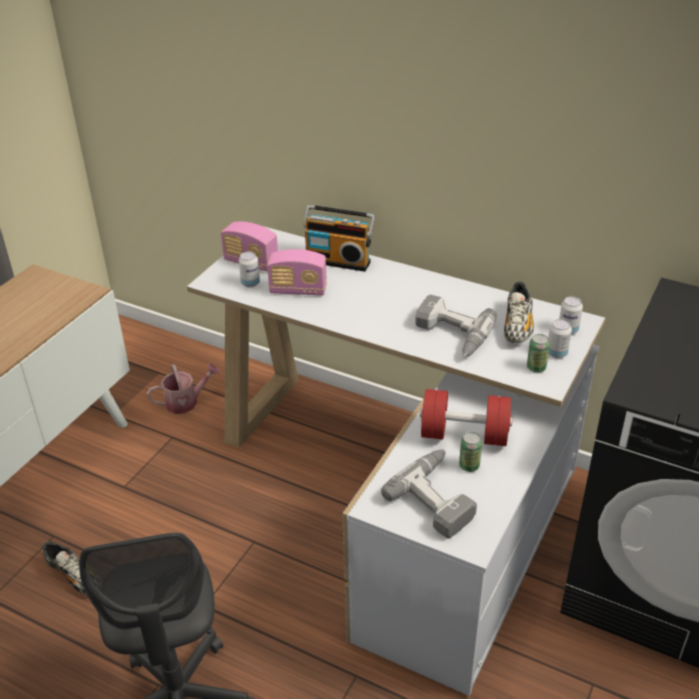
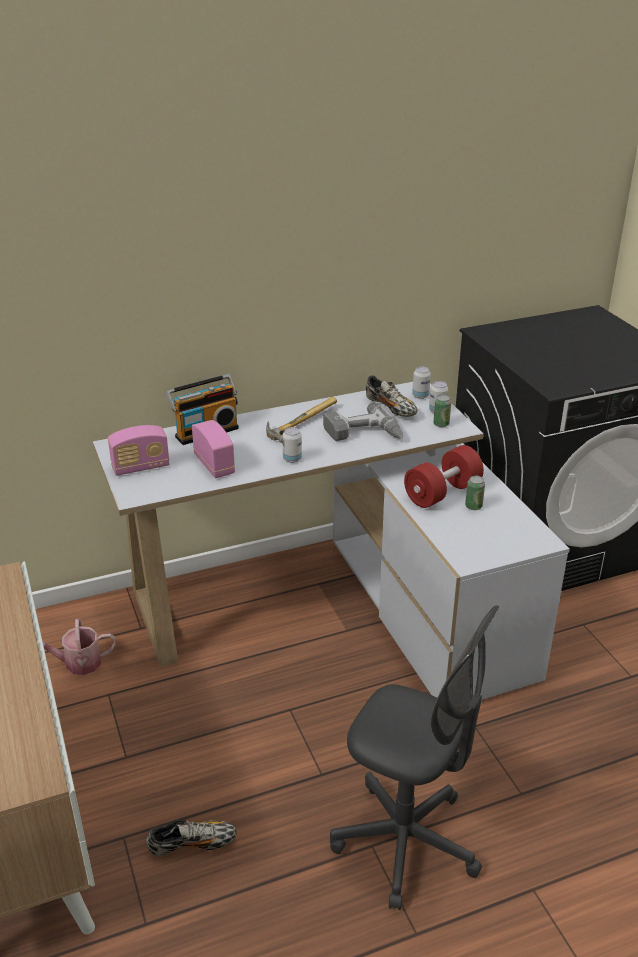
camera: 50 degrees left, 5 degrees down
(186, 402) = (77, 663): watering can -> watering can turned 120 degrees counterclockwise
(250, 283) = (169, 480): can -> can (292, 459)
(298, 290) = (214, 464): radio -> radio turned 75 degrees counterclockwise
(420, 292) = (299, 421): none -> hammer
(439, 497) = (488, 532): power drill -> none

